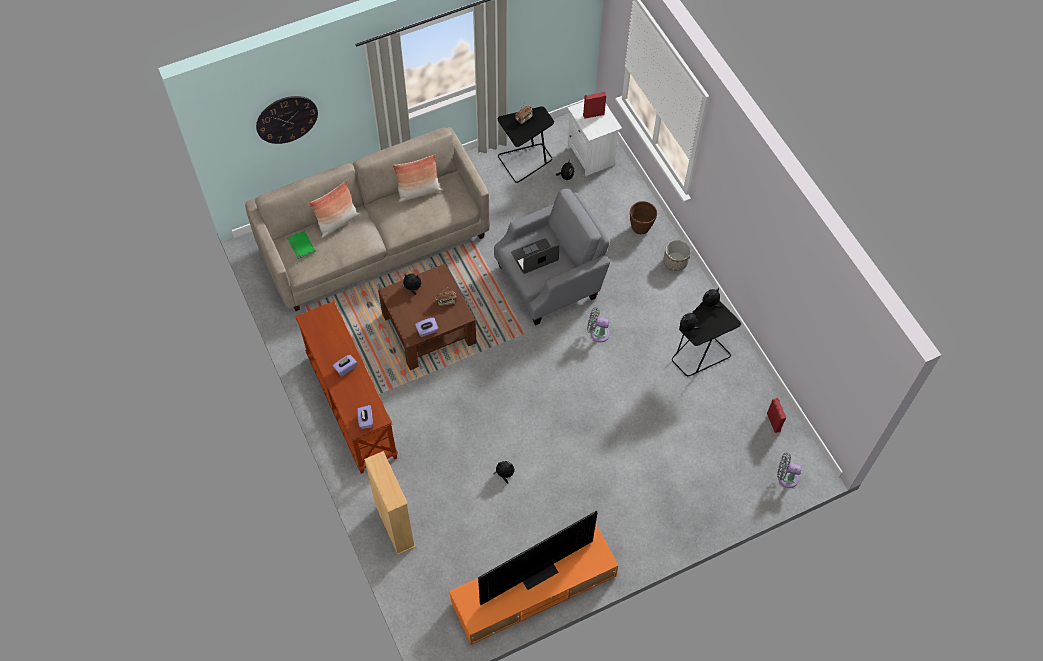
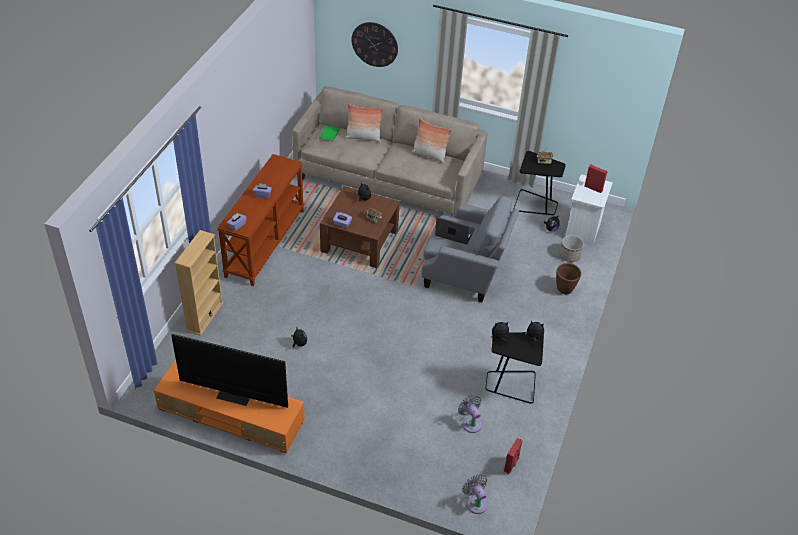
camera: 45 degrees right, 15 degrees down
(597, 333) = (458, 321): grey fan -> grey fan (470, 423)
(675, 261) = (565, 324): planter -> planter (570, 255)

